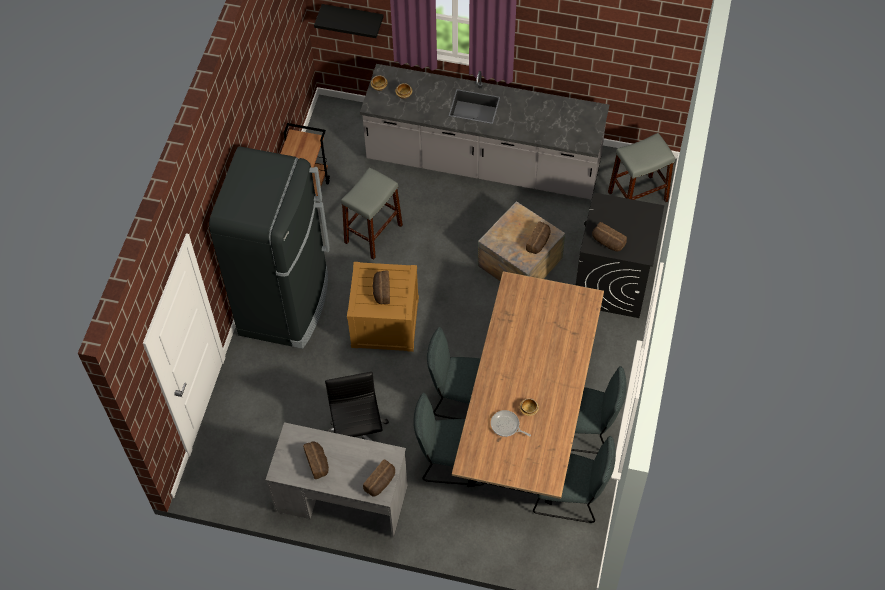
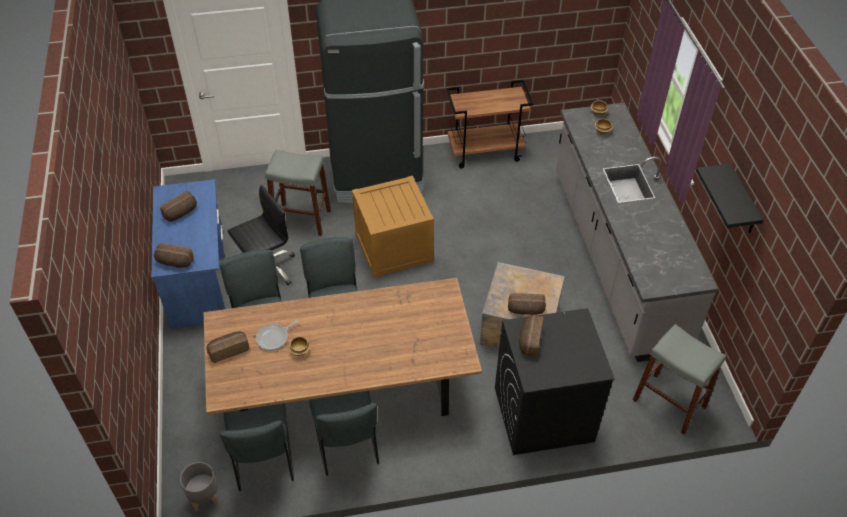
camera: 65 degrees right, 10 degrees down
(341, 498) = (199, 279): grey desk -> blue desk
(353, 17) = (641, 49): black shelf -> black shelf (742, 201)
(373, 233) = (483, 208): grey stool -> grey stool (302, 219)
(381, 291) = (391, 204): bread -> bread (228, 350)
(506, 426) = (274, 338): frying pan -> frying pan turned 135 degrees counterclockwise
(587, 551) = (204, 497): none -> grey planter

